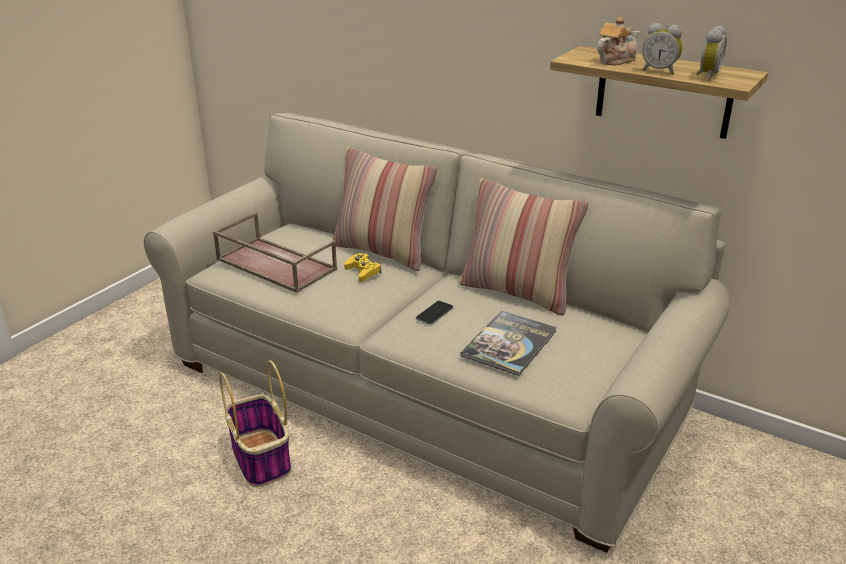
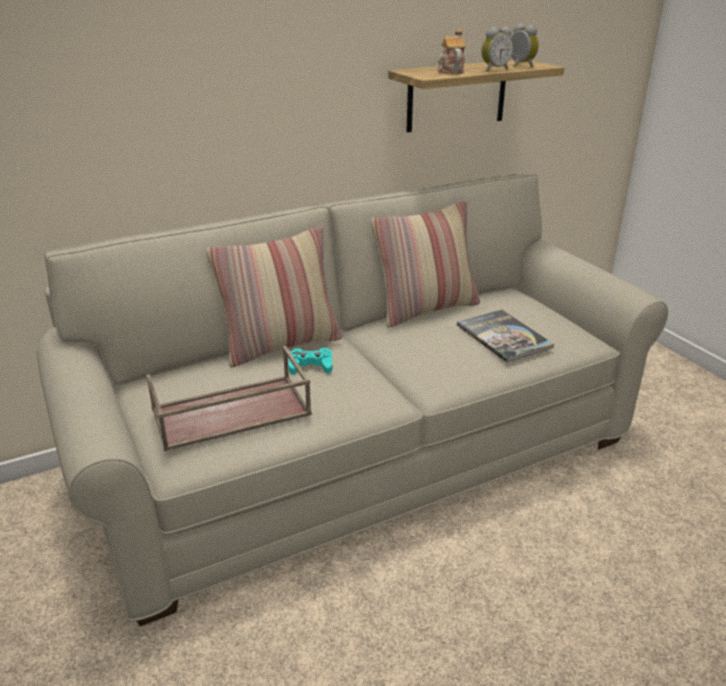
camera: 60 degrees left, 0 degrees up
(261, 458) = (383, 604): basket -> none
(363, 272) = (311, 366): yellow game controller -> turquoise game controller
(434, 313) = (425, 353): phone -> none

